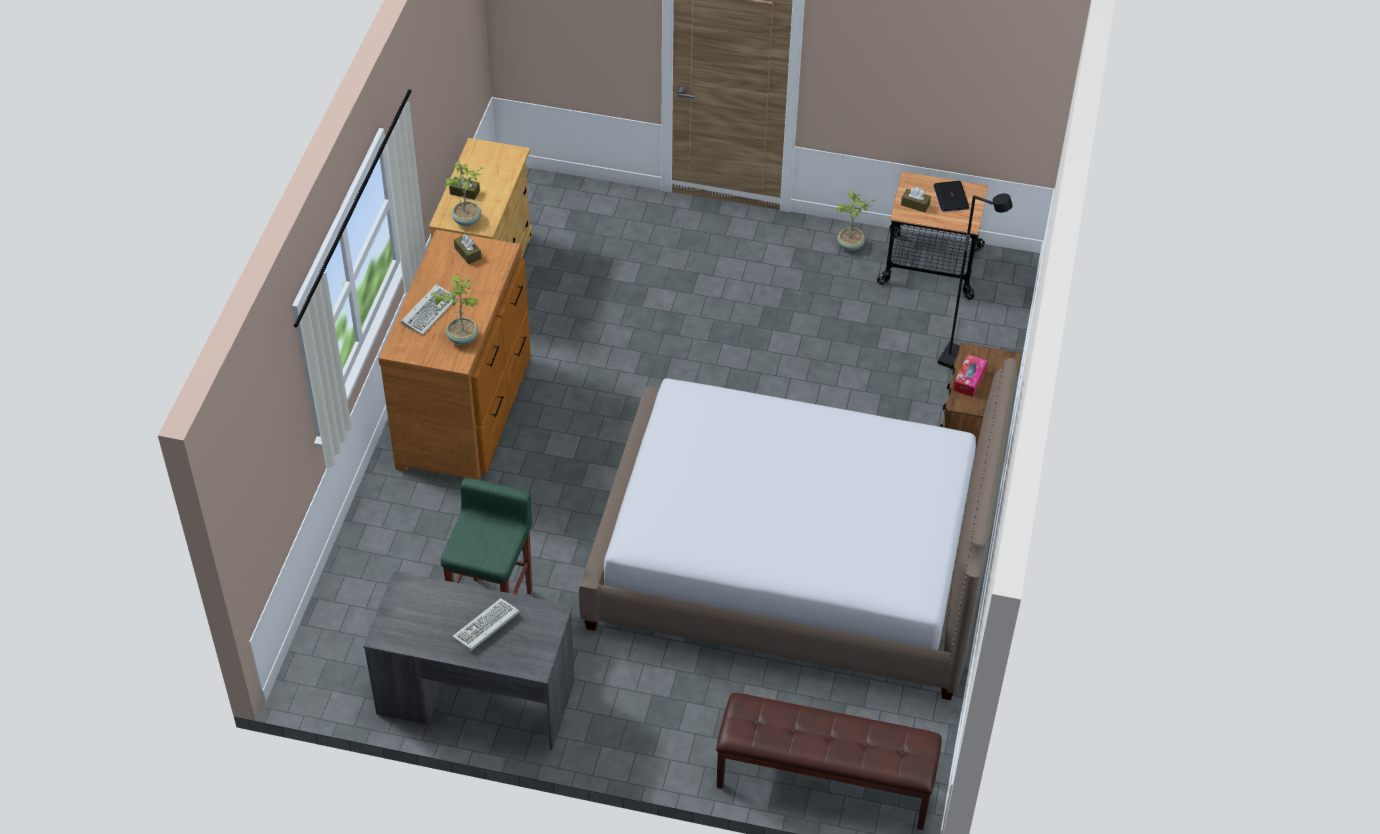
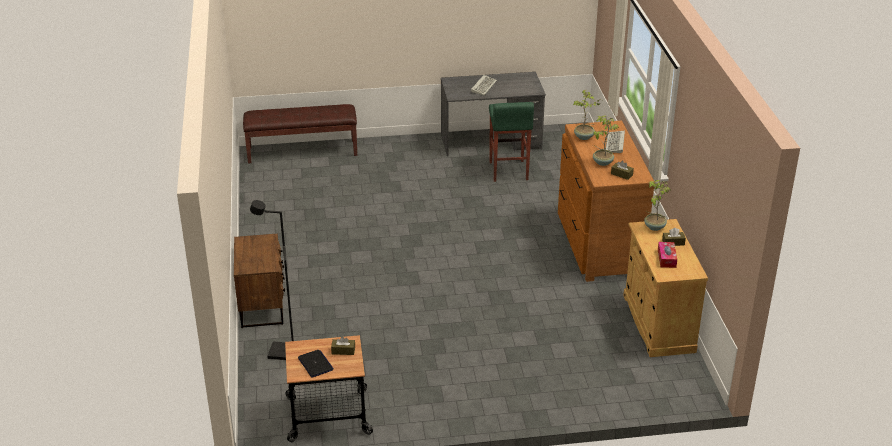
camera: 160 degrees right, 15 degrees down
(793, 562) = (355, 223): bed -> none
(851, 245) = (400, 415): potted plant -> potted plant (602, 162)
(969, 380) = (266, 251): tissue box -> tissue box (666, 258)

